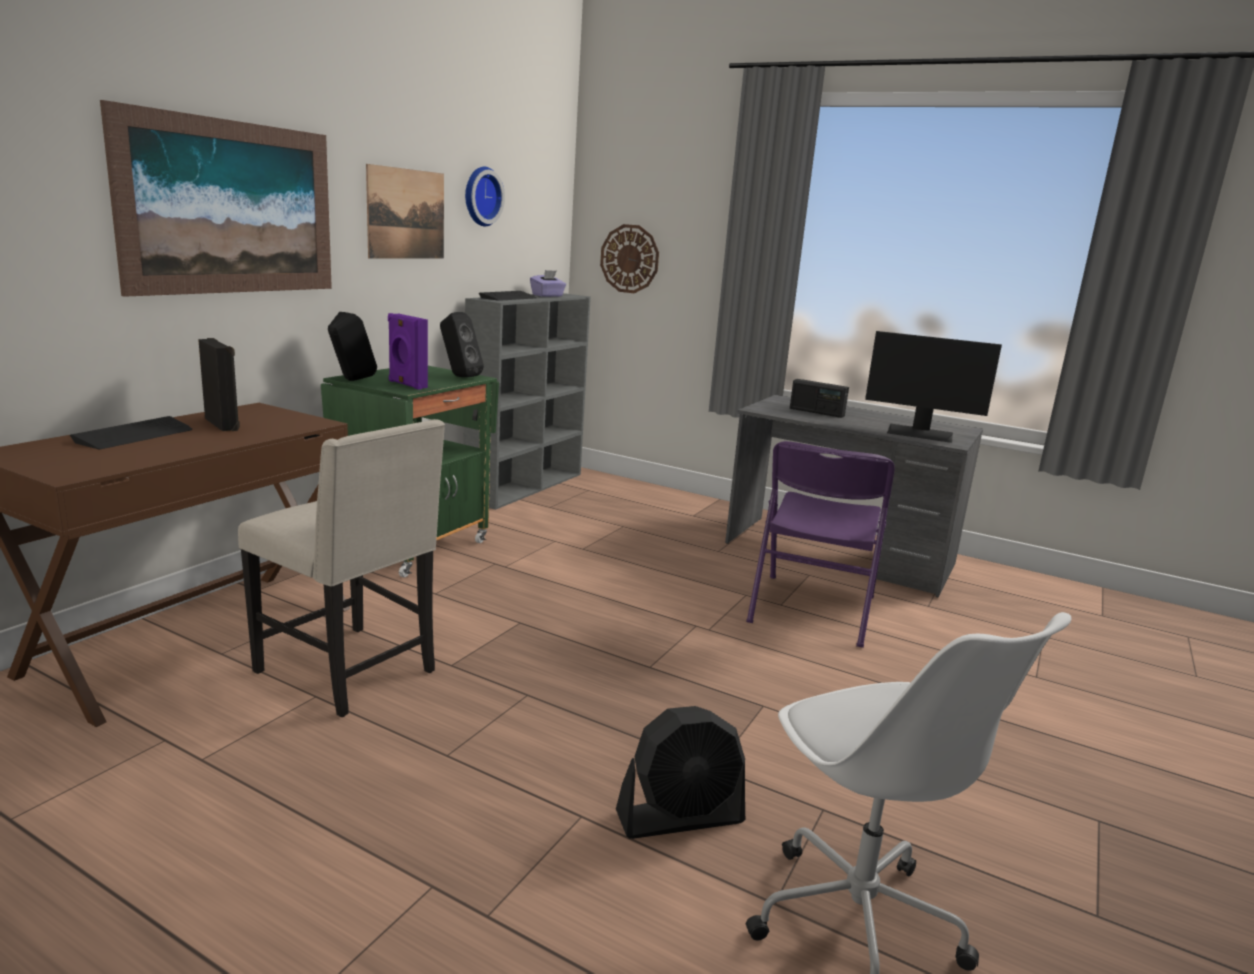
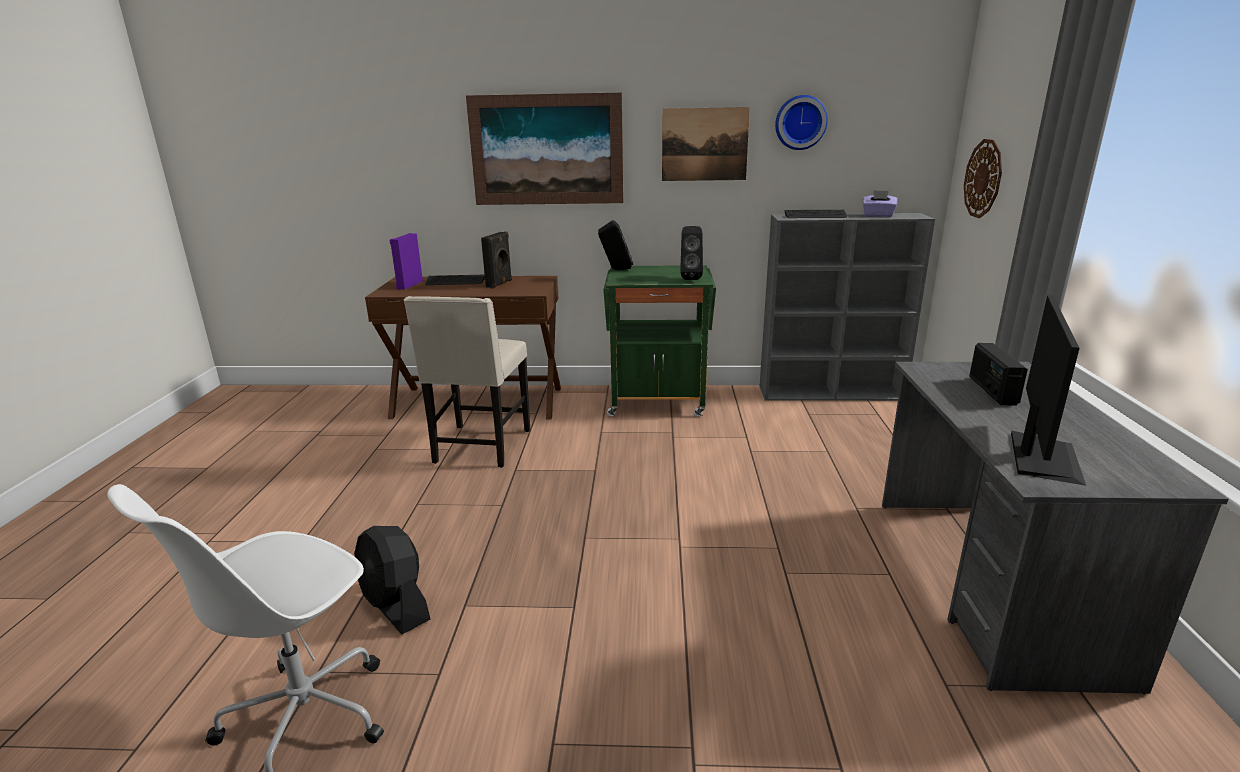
camera: 65 degrees right, 5 degrees up
(406, 384) = (634, 278): purple speaker -> purple speaker (409, 285)
(812, 609) = (801, 594): purple chair -> none
(920, 433) = (1042, 457): monitor -> monitor turned 150 degrees counterclockwise

